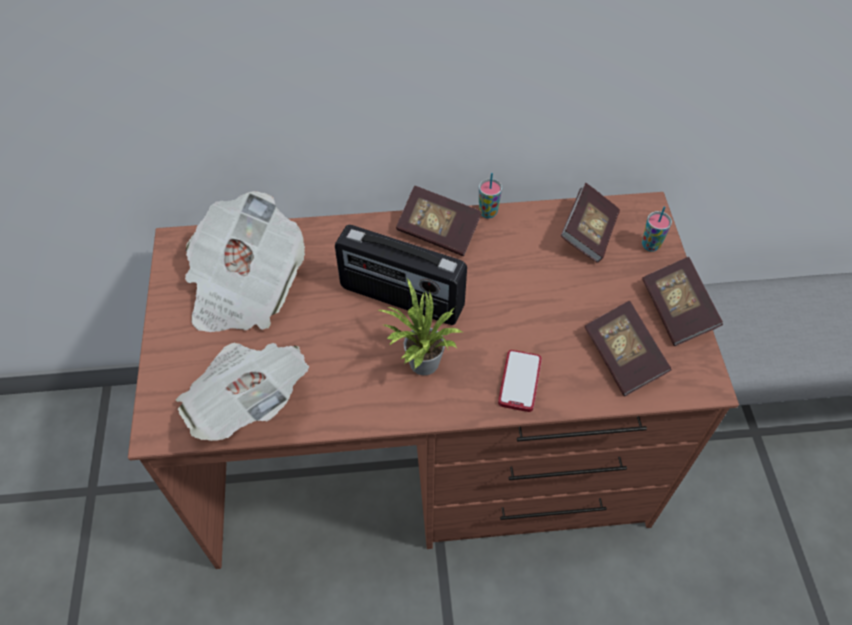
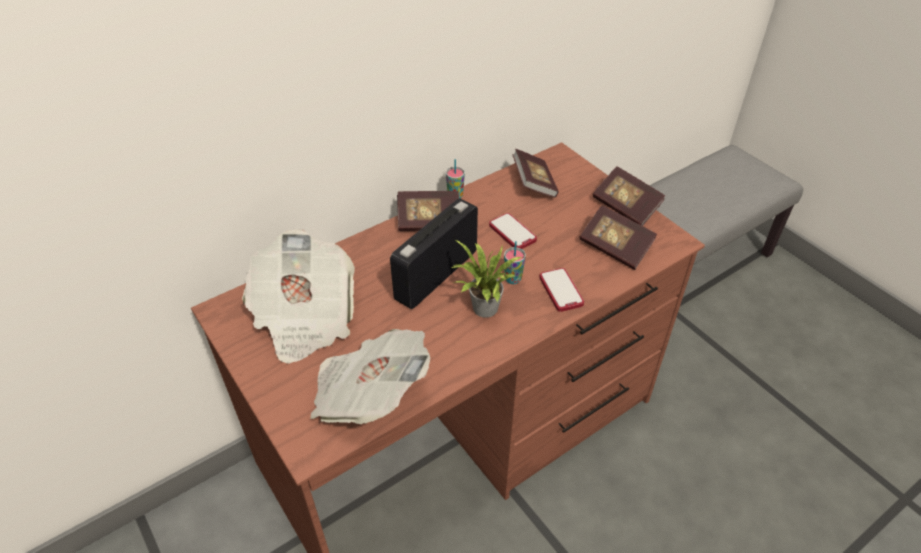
camera: 30 degrees left, 10 degrees down
(401, 298) = (435, 274): radio -> radio turned 135 degrees clockwise
(518, 285) = (512, 233): none -> phone
(650, 245) = (579, 175): cup -> cup (513, 279)

